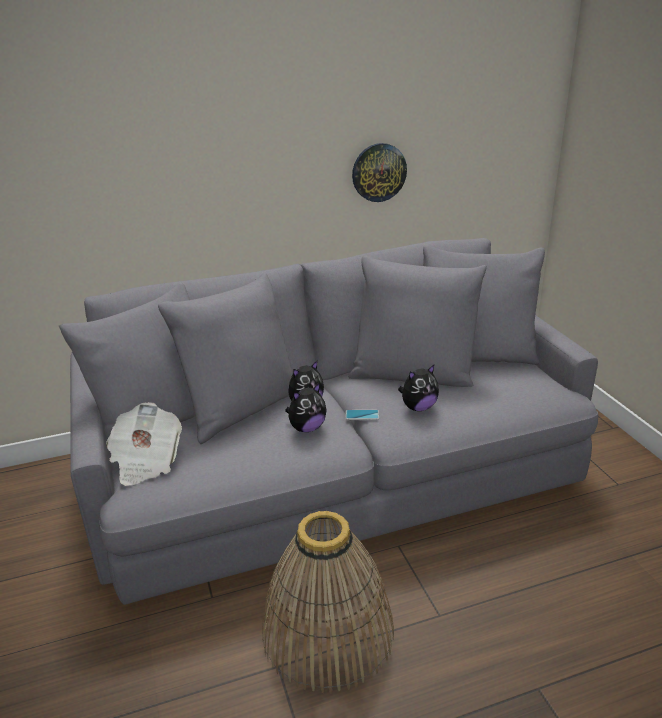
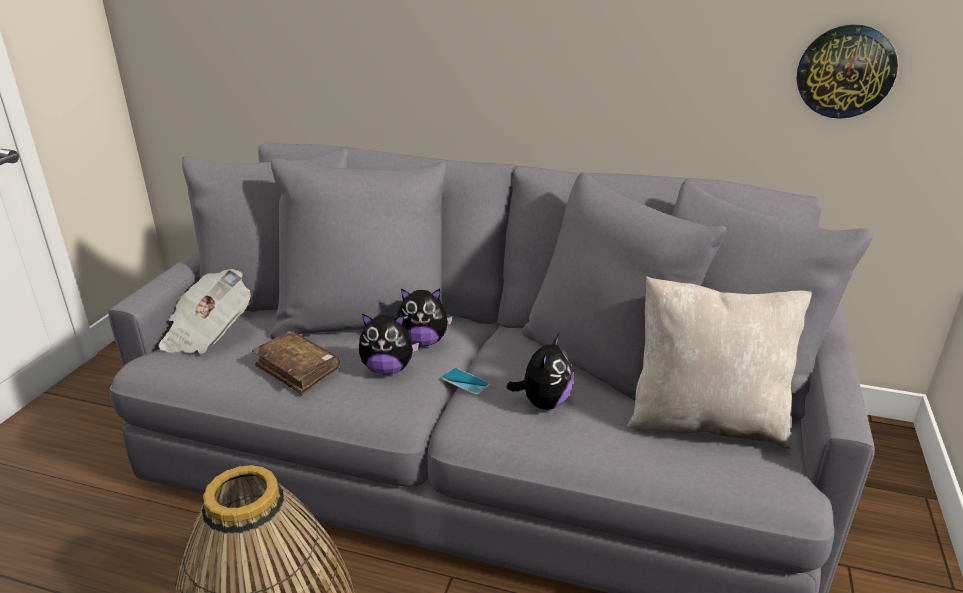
camera: 35 degrees right, 0 degrees up
(249, 453) = (297, 369): none -> brown book
(379, 172) = (671, 63): wall clock -> wall clock (845, 71)
(418, 407) = (543, 402): plush toy -> plush toy turned 75 degrees counterclockwise
(503, 382) = (705, 421): none -> beige pillow

